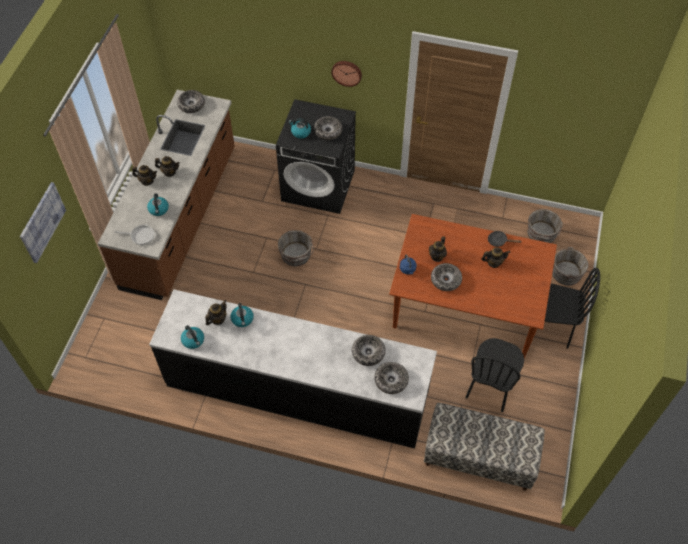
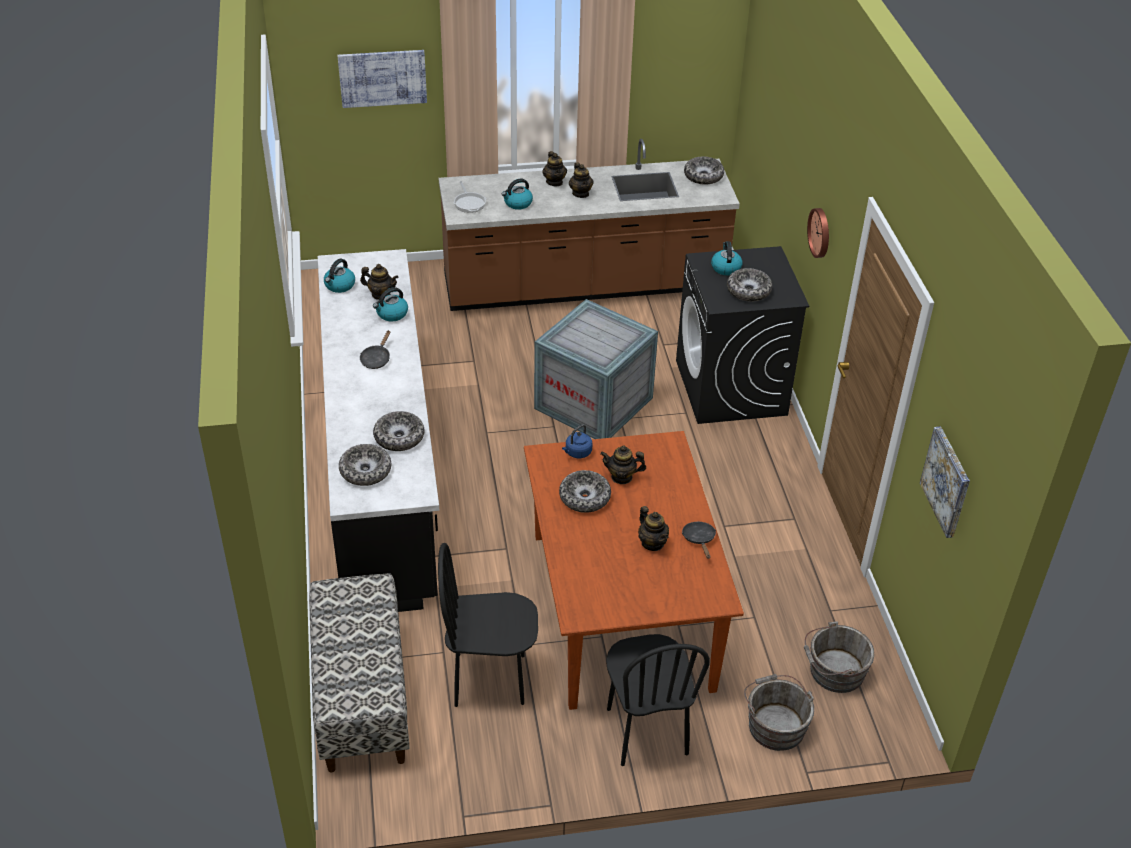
camera: 65 degrees right, 15 degrees down
(285, 342) = (376, 359): none -> black frying pan
(296, 256) = (595, 403): grey bucket -> crate
(569, 116) = (947, 481): none -> picture

